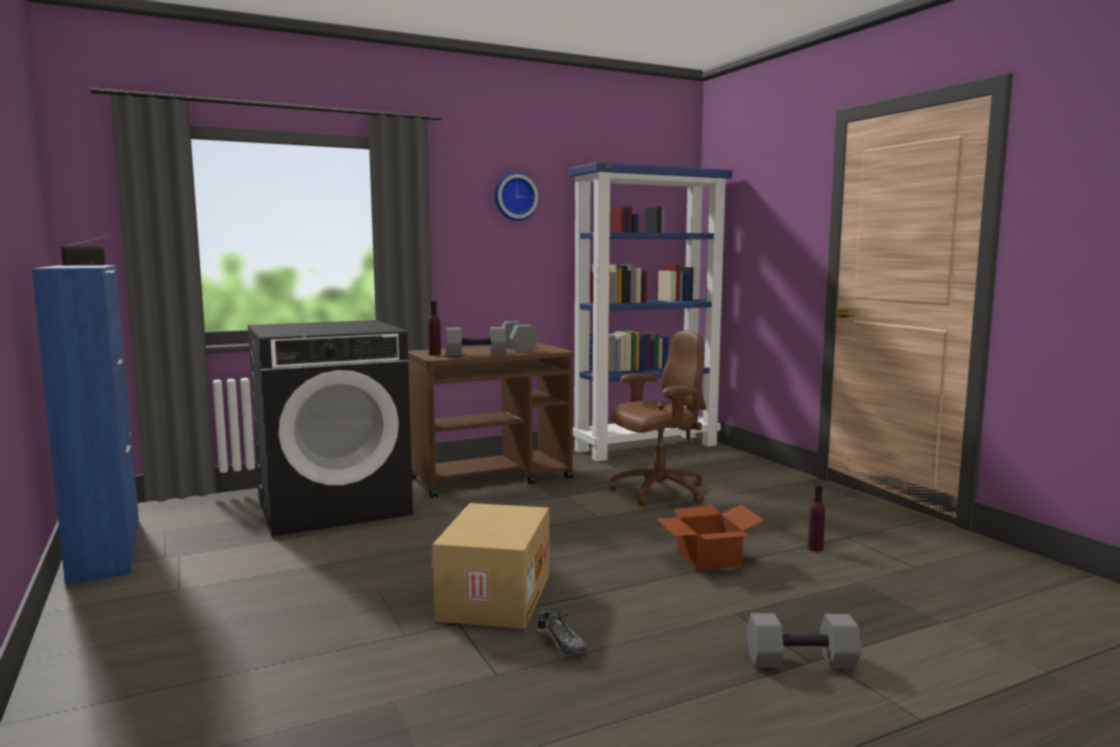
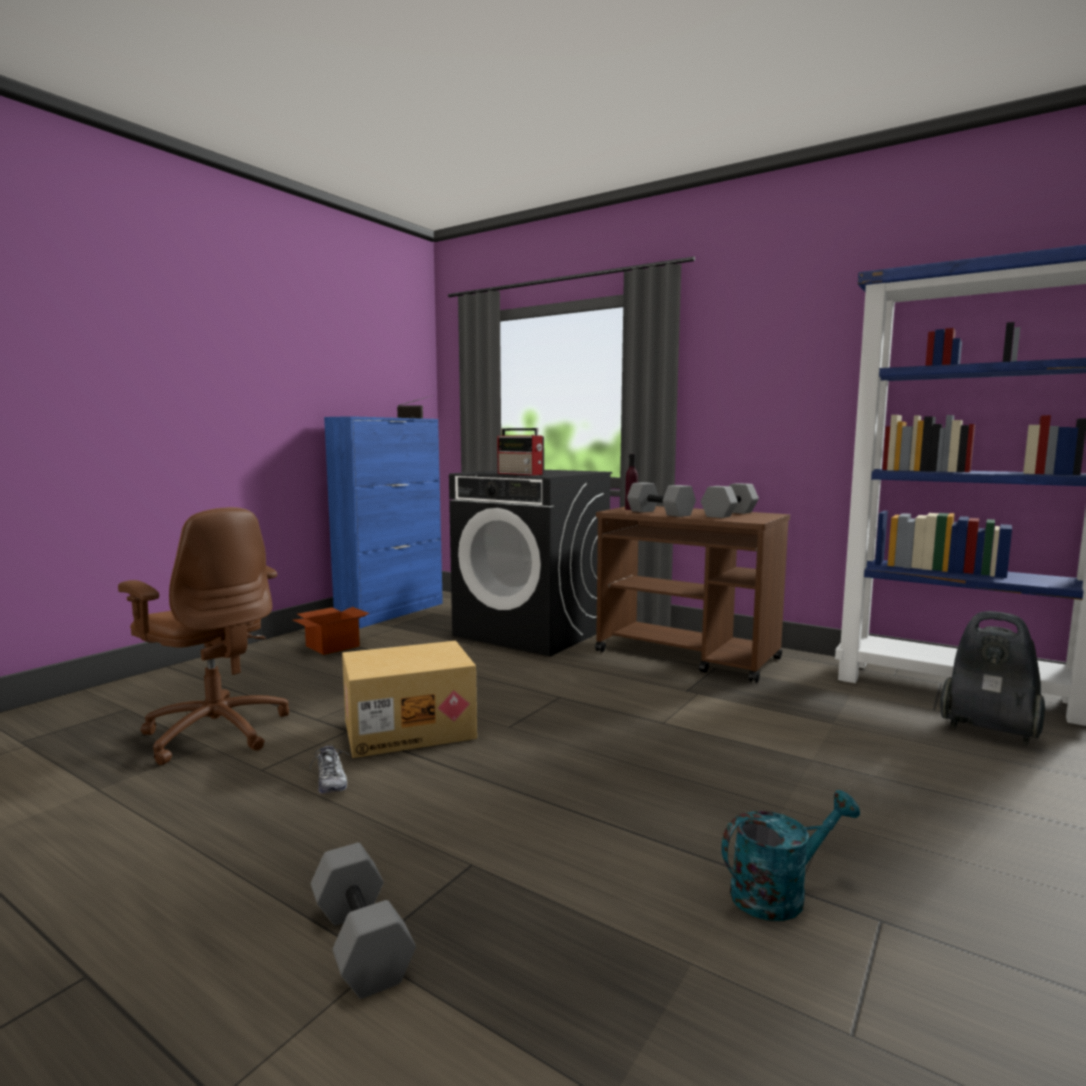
camera: 60 degrees right, 0 degrees up
(343, 330) = (521, 474): none -> radio
(515, 196) = (792, 335): wall clock -> none
(561, 644) = (331, 781): shoe -> shoe turned 45 degrees counterclockwise
(658, 492) = (800, 733): brown office chair -> brown office chair (216, 732)
(699, 460) = (989, 730): none -> vacuum cleaner
(706, 558) = (621, 810): cardboard box -> cardboard box (332, 645)
(815, 548) = (779, 893): purple bottle -> turquoise watering can

